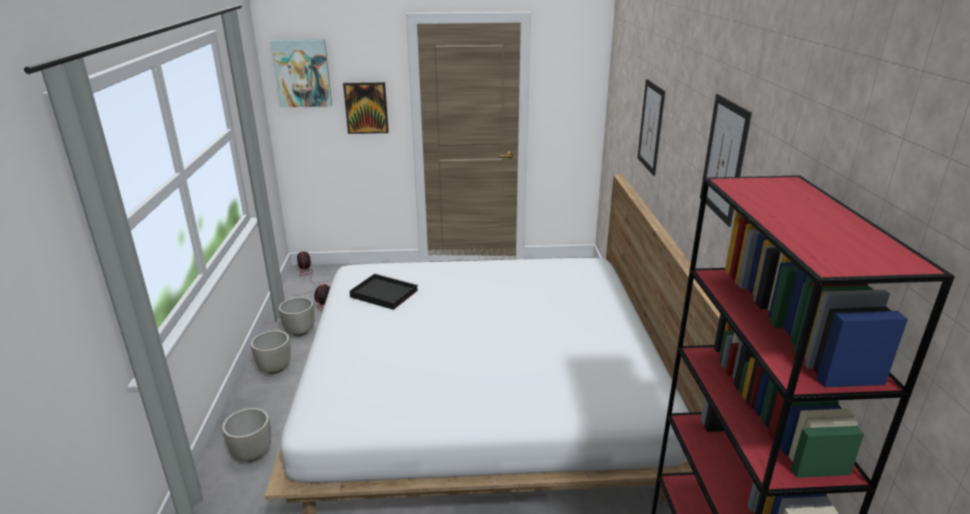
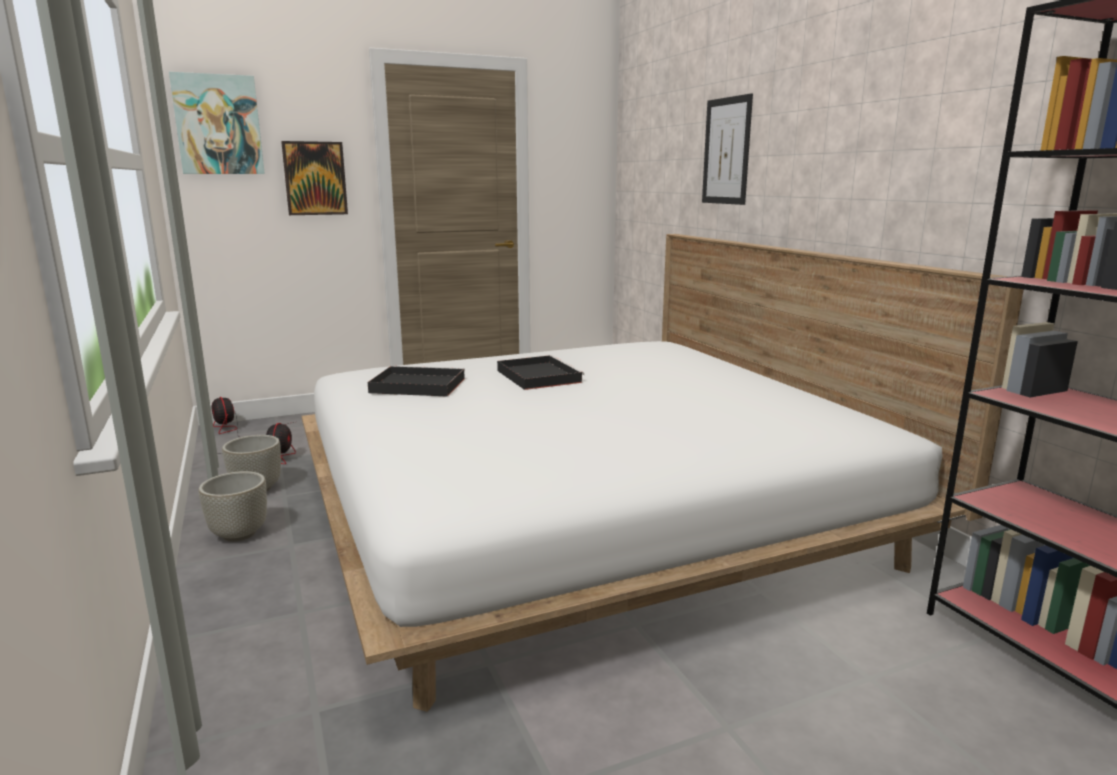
camera: 20 degrees left, 10 degrees down
(252, 454) = (261, 644): grey planter -> none
(466, 296) = (537, 376): none -> black tray
(724, 159) = (906, 103): picture -> none

